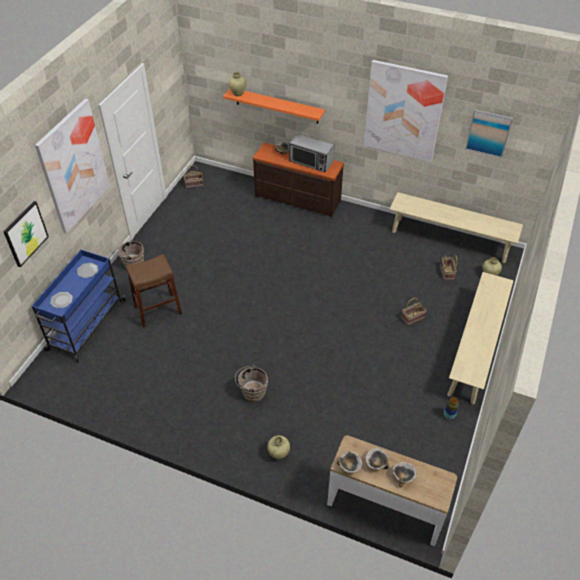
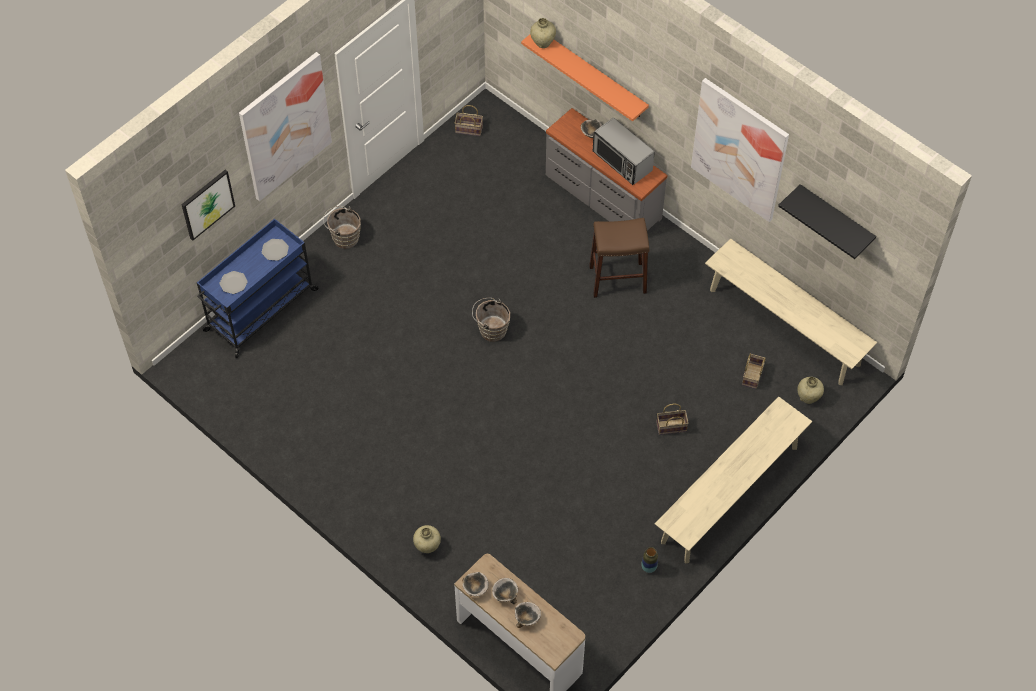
camera: 20 degrees right, 10 degrees up
(157, 310) = (353, 315): brown stool -> brown stool (617, 279)
(252, 392) = (426, 462): brown bucket -> brown bucket (491, 329)
(297, 199) = (602, 197): brown dresser -> grey dresser
(488, 133) = (835, 218): picture -> black shelf

